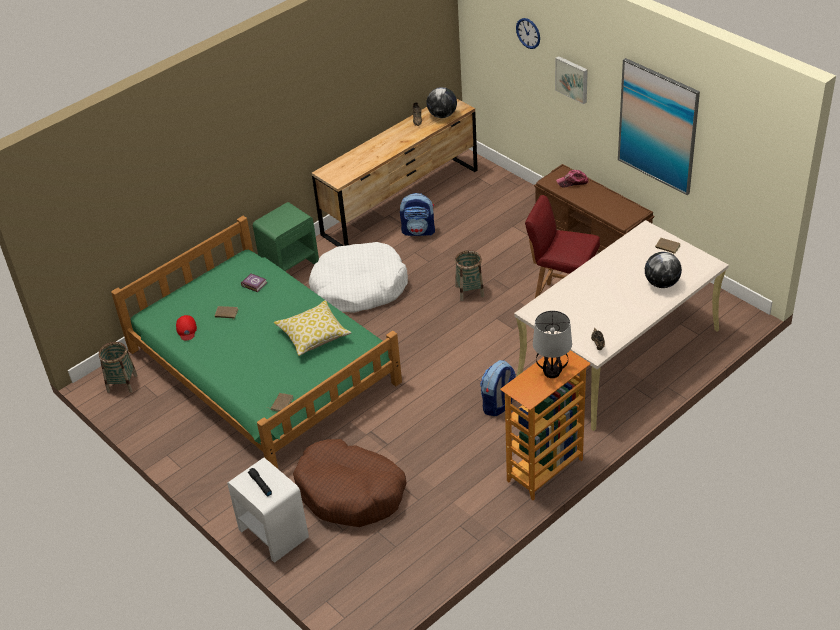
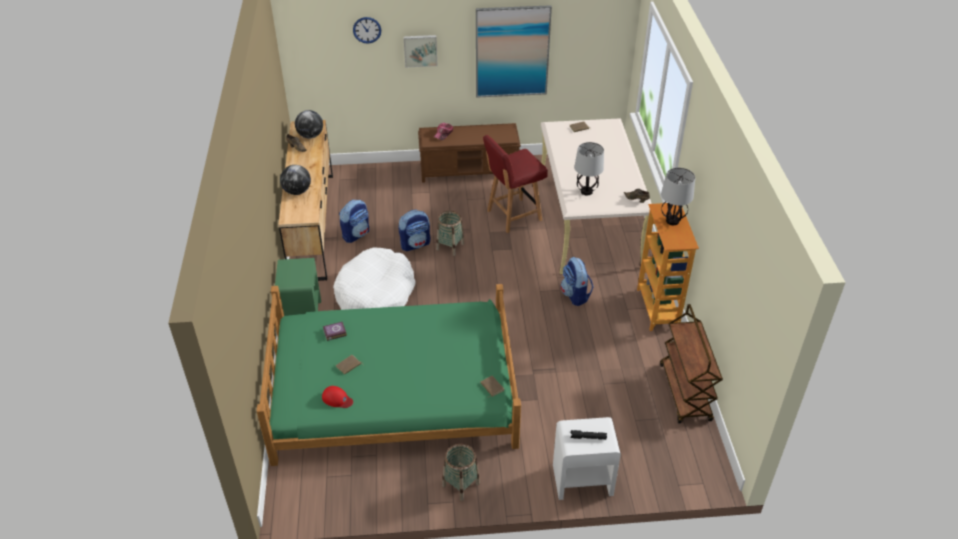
camera: 55 degrees left, 0 degrees up
(122, 383) = (306, 491): basket -> basket (460, 484)
(313, 335) = (436, 331): pillow -> none
(350, 492) = (583, 414): brown dog bed -> none
(447, 270) = (415, 244): none -> backpack
(448, 549) = (685, 393): none -> brown cart
(567, 305) = (586, 192): none -> table lamp
(662, 283) = (610, 148): globe -> globe (297, 191)

